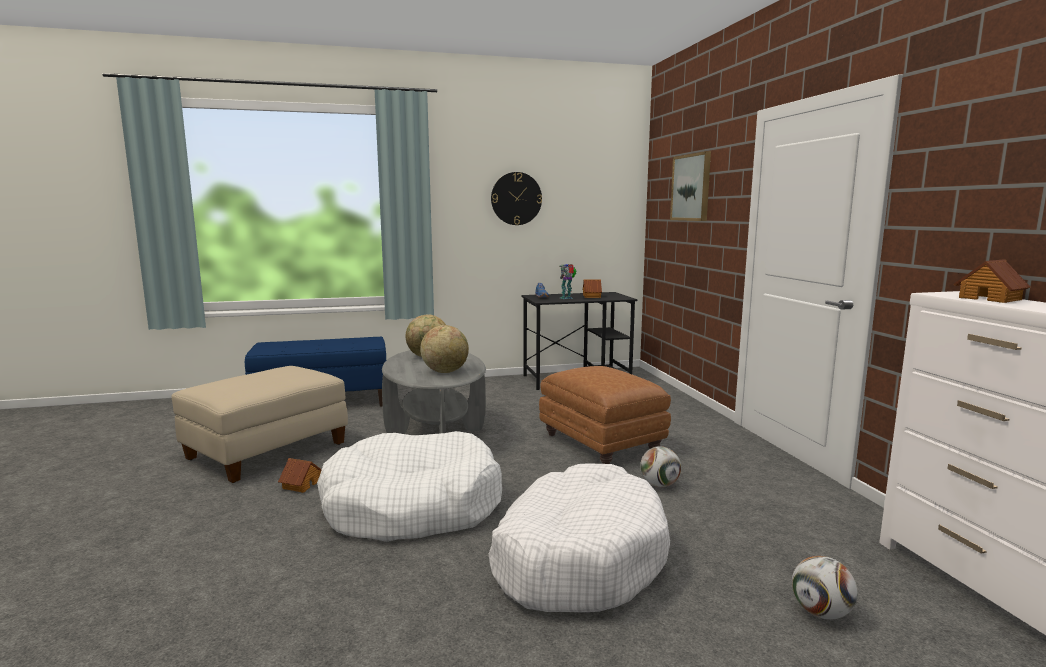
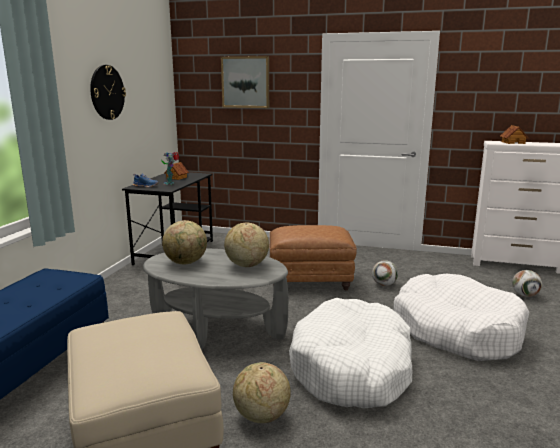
camera: 60 degrees left, 5 degrees up
(301, 484) = (261, 416): toy house -> globe

